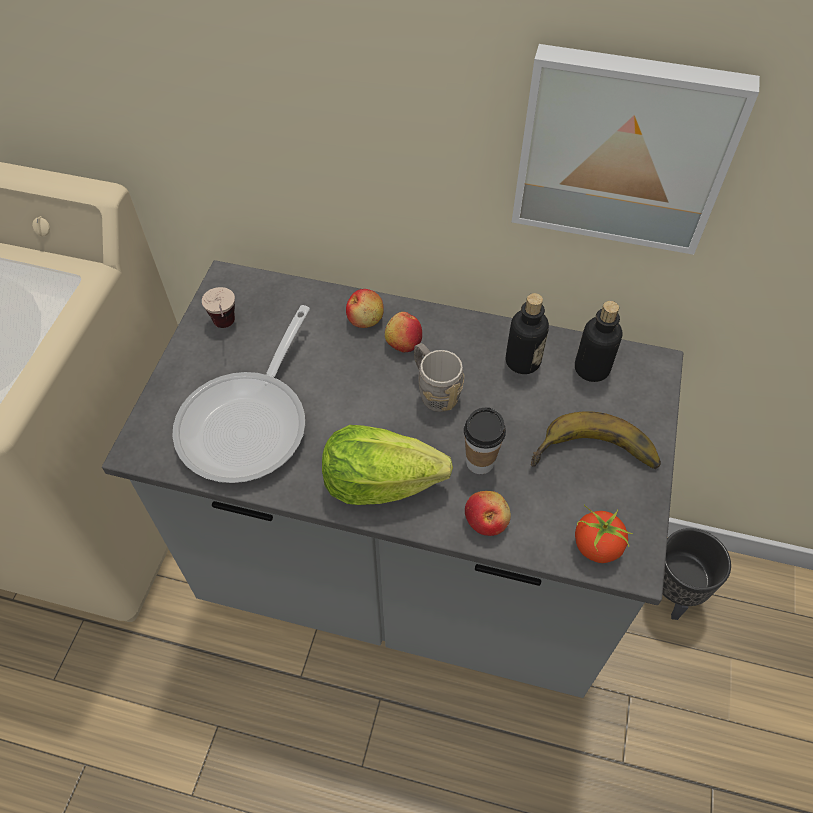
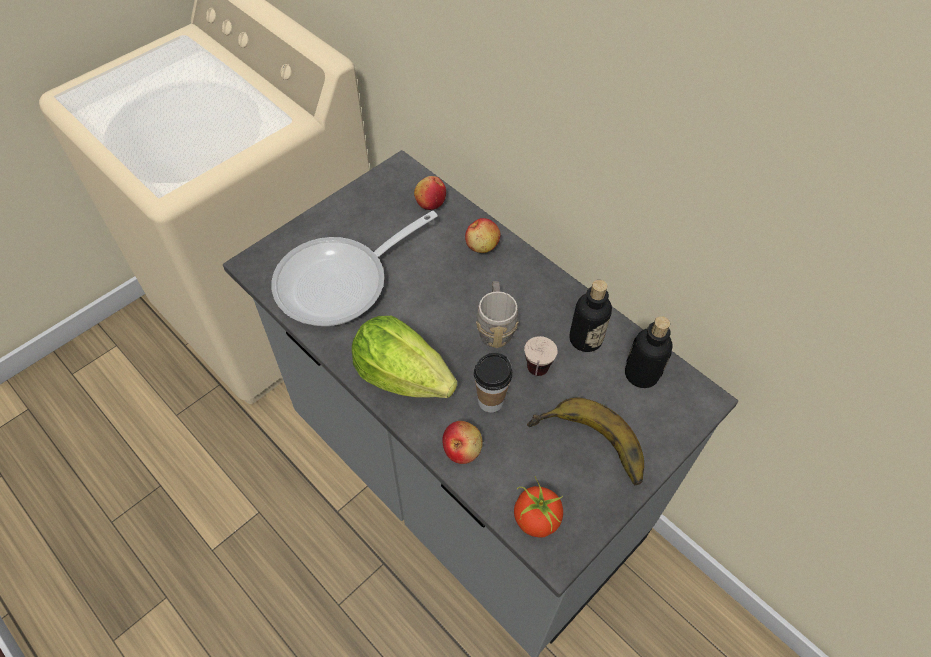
camera: 30 degrees right, 0 degrees up
(226, 330) = (373, 206): cup -> cup (535, 378)
(403, 343) = (498, 278): apple -> apple (430, 203)
(623, 149) = (719, 182): picture -> none
(671, 592) = (679, 624): black planter -> none

